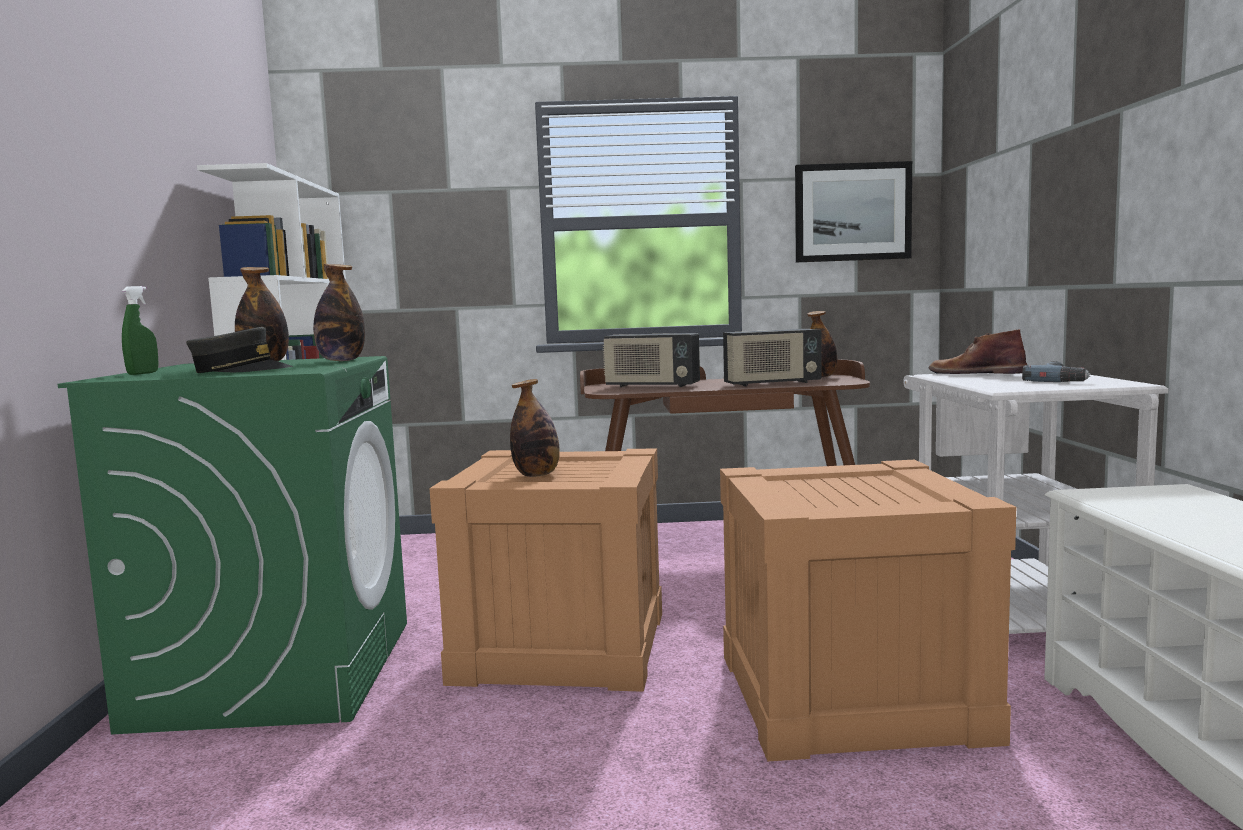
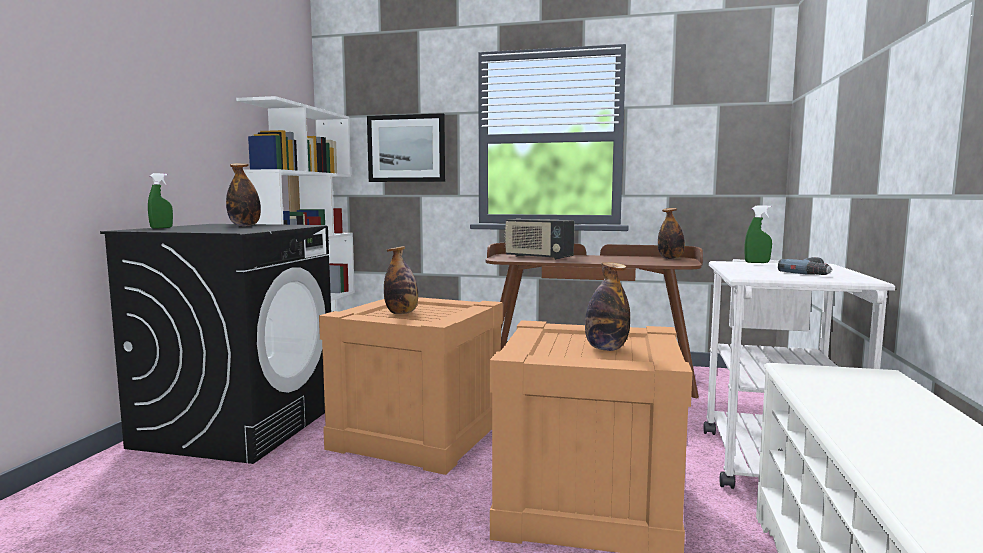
camera: 15 degrees right, 0 degrees up
(240, 370) = (211, 229): grey cap -> none
(278, 672) = (239, 425): green washing machine -> black washing machine
(341, 360) = (287, 226): bottle -> bottle (606, 348)
(772, 383) = (624, 261): radio -> none
(852, 212) = (713, 132): picture -> picture (406, 148)
(976, 373) = (757, 262): brown boot -> green spray bottle

